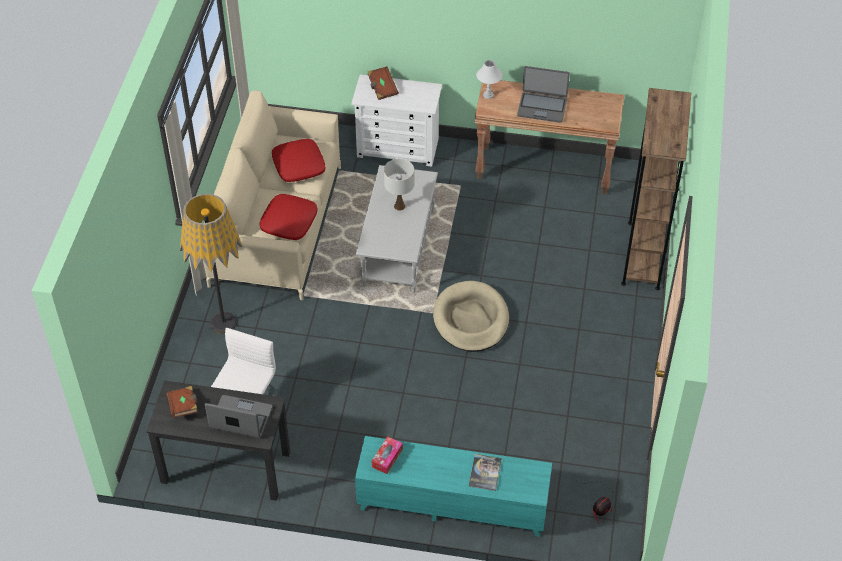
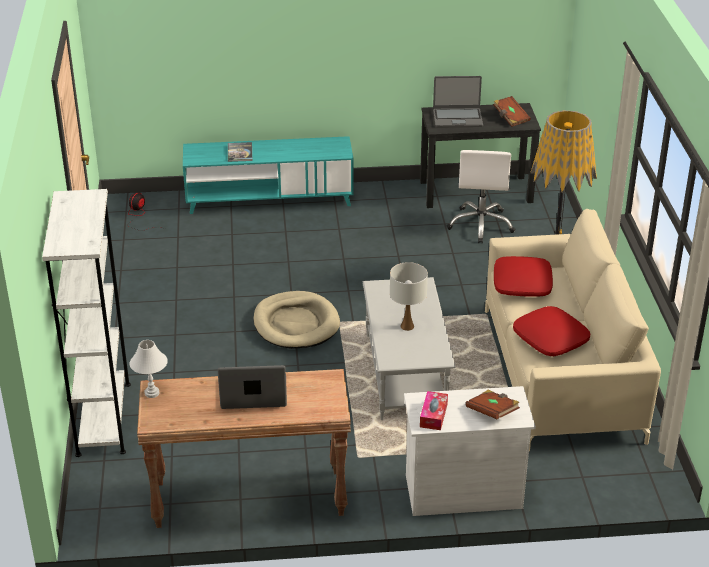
camera: 165 degrees right, 15 degrees down
(387, 458) = (327, 149): tissue box -> tissue box (433, 415)
(488, 95) = (334, 396): white table lamp -> white table lamp (152, 393)
(643, 255) = (103, 418): brown bookcase -> white bookcase

